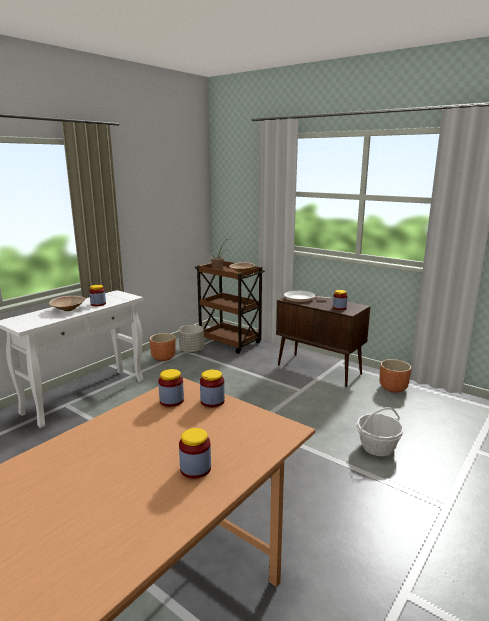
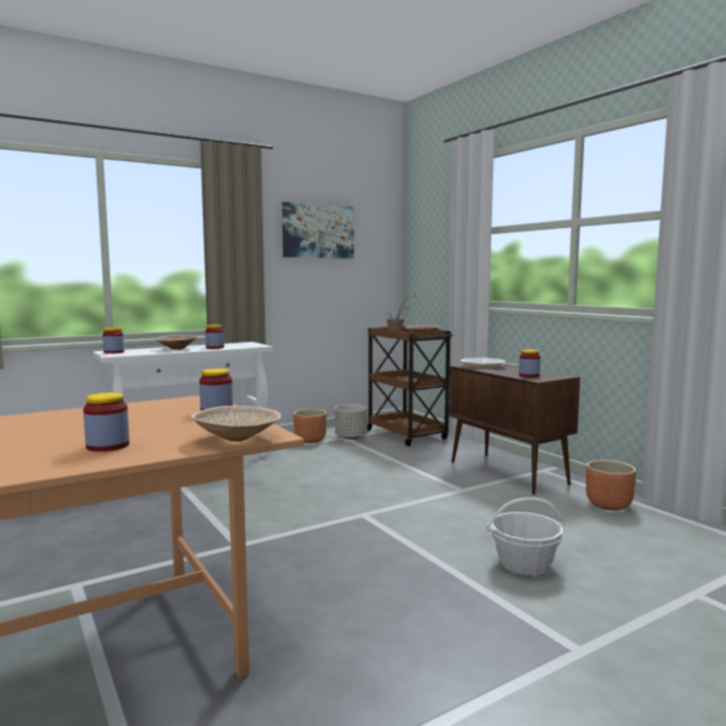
camera: 20 degrees right, 10 degrees down
(152, 191) = (318, 231): none -> picture
(171, 401) = (172, 406): jar -> jar (114, 352)
(275, 439) = (238, 439): none -> beige bowl

